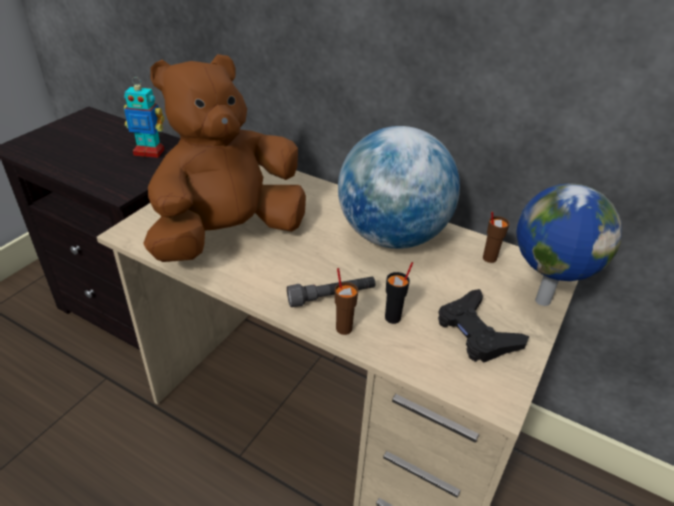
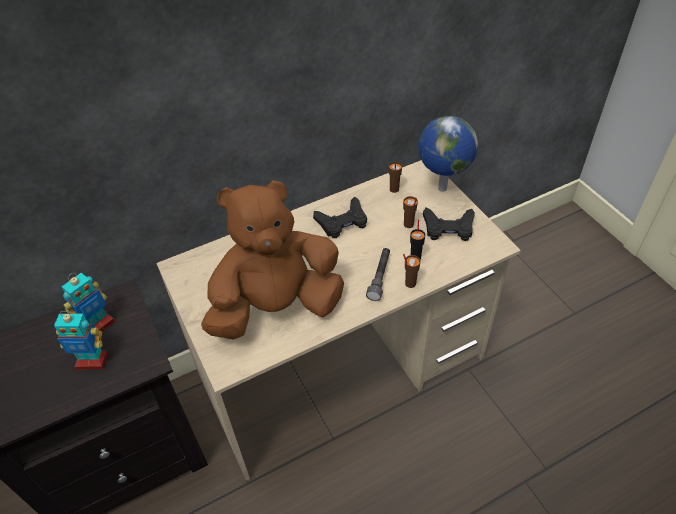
camera: 55 degrees left, 10 degrees up
(108, 164) = (92, 360): none -> toy robot
(229, 235) = (276, 307): brown plush toy -> brown plush toy turned 75 degrees clockwise
(392, 236) = (342, 222): globe -> black game controller
(443, 291) = (408, 224): none -> brown cup

